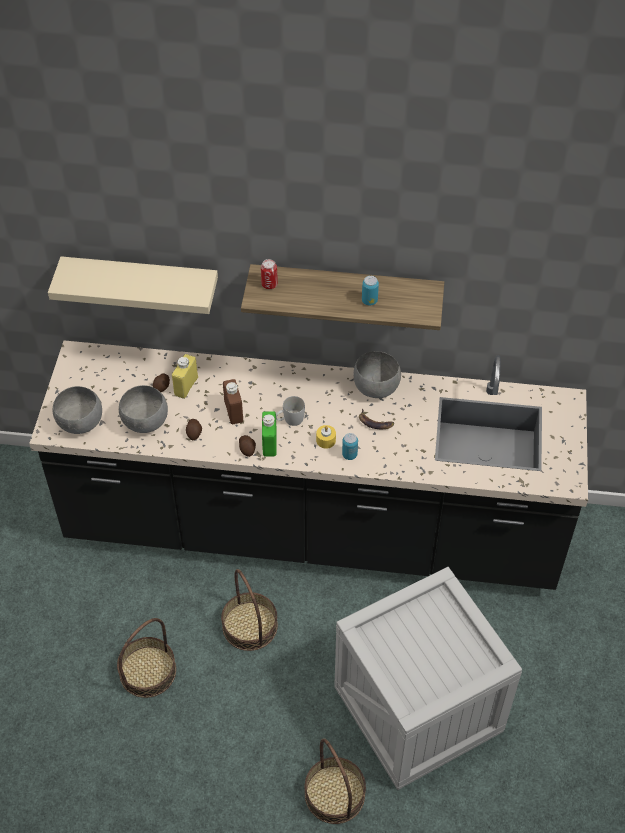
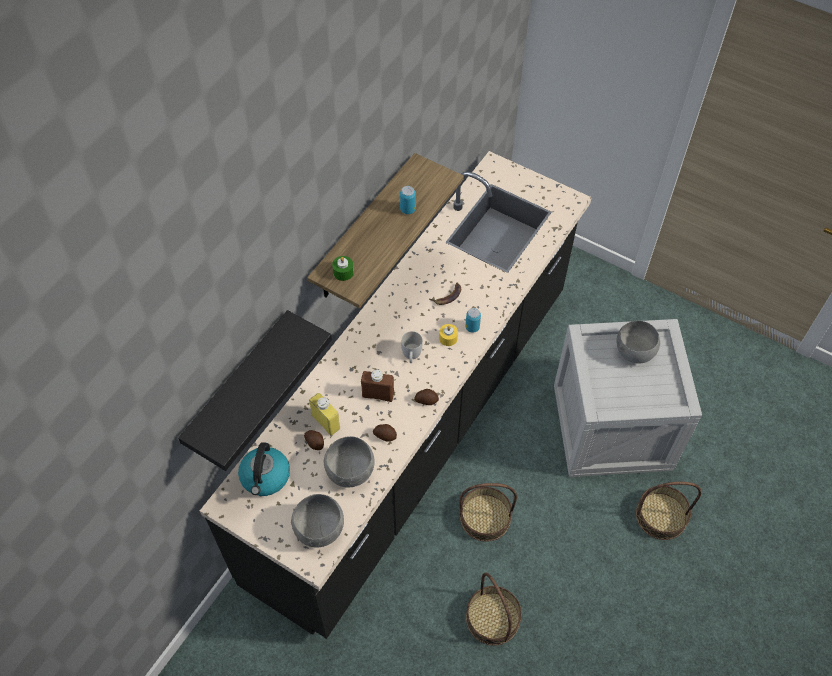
camera: 65 degrees left, 5 degrees up
(112, 368) = (265, 477): none -> kettle
(141, 283) = (239, 386): beige shelf -> black shelf
(269, 284) = (343, 272): can -> green candle
(269, 444) = (429, 381): green bottle -> none
(375, 388) = (410, 281): grey bowl -> grey bowl (633, 352)

